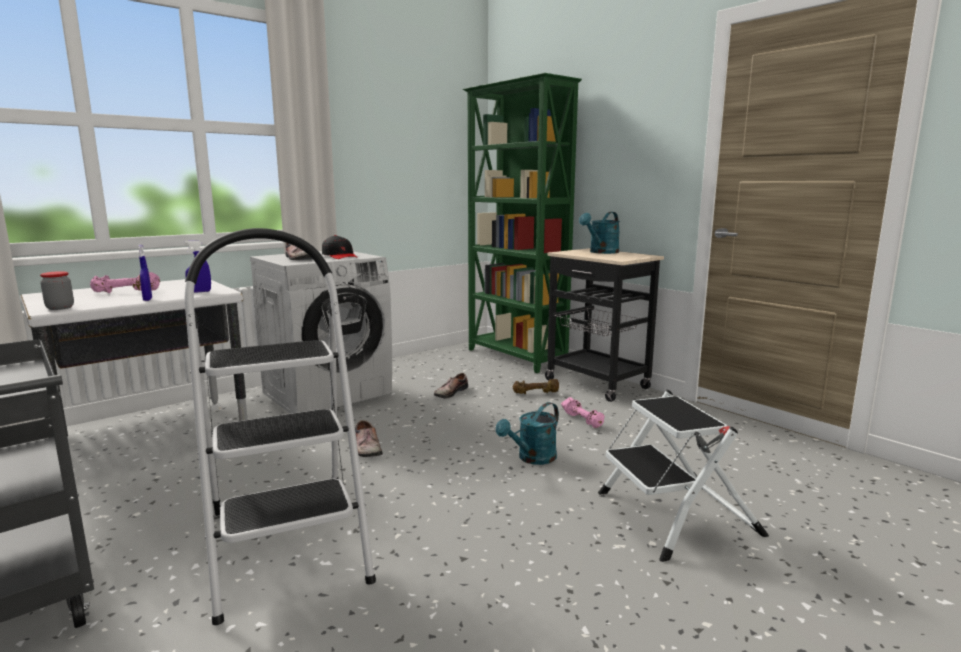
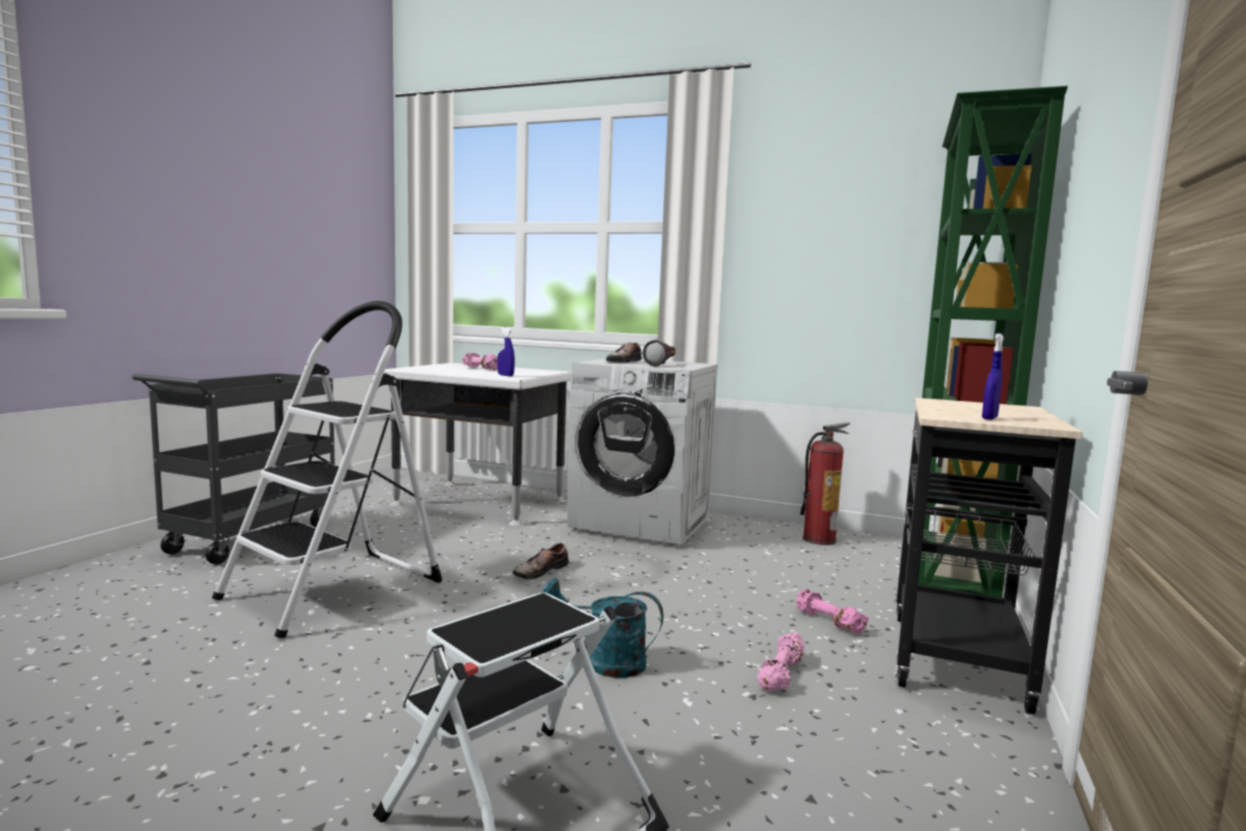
camera: 60 degrees right, 5 degrees down
(60, 308) = (412, 368): jar -> none
(147, 299) = (460, 373): blue spray bottle -> blue spray bottle (989, 418)
(340, 256) = (663, 365): black cap -> flashlight
(428, 361) = (819, 539): none -> fire extinguisher
(450, 392) = (739, 572): shoe -> none
(536, 393) = (827, 622): brown dumbbell -> pink dumbbell
(601, 252) = (999, 410): turquoise watering can -> none

